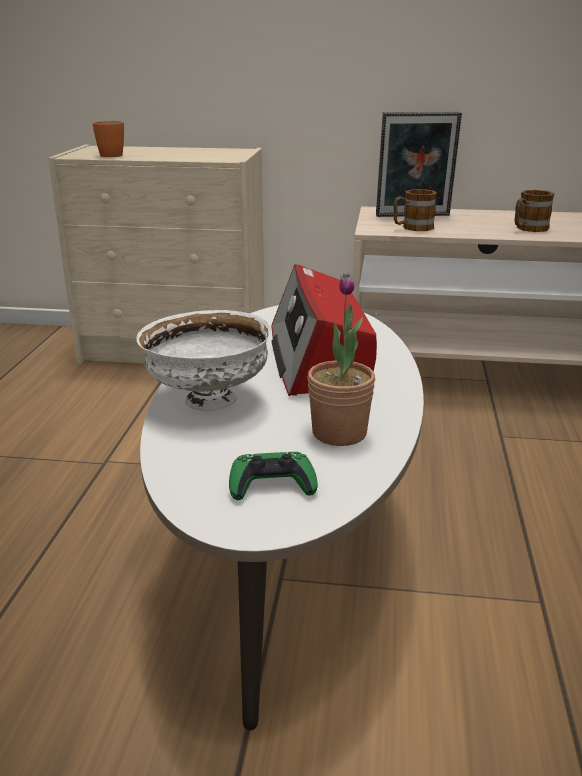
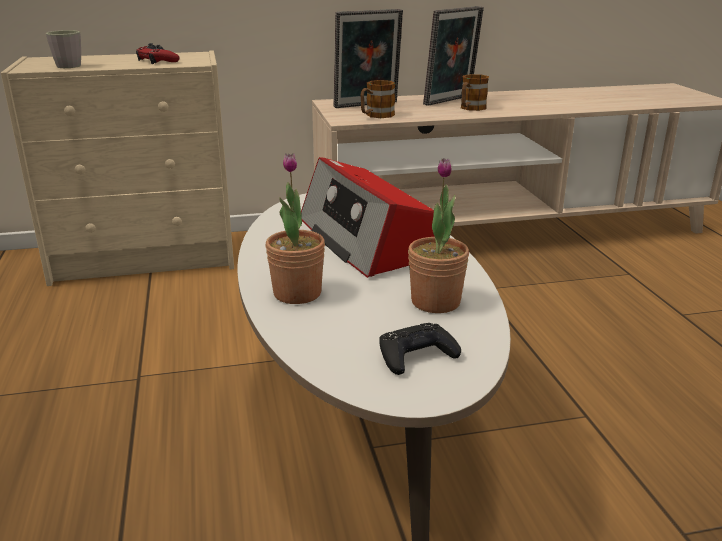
camera: 20 degrees left, 0 degrees up
(110, 154) = (66, 65): orange mug -> grey mug
(195, 155) = (157, 61): none -> red game controller
(207, 400) = (297, 293): white bowl -> potted plant
(272, 485) = (416, 356): green game controller -> black game controller
(513, 219) = (450, 101): none -> picture frame

